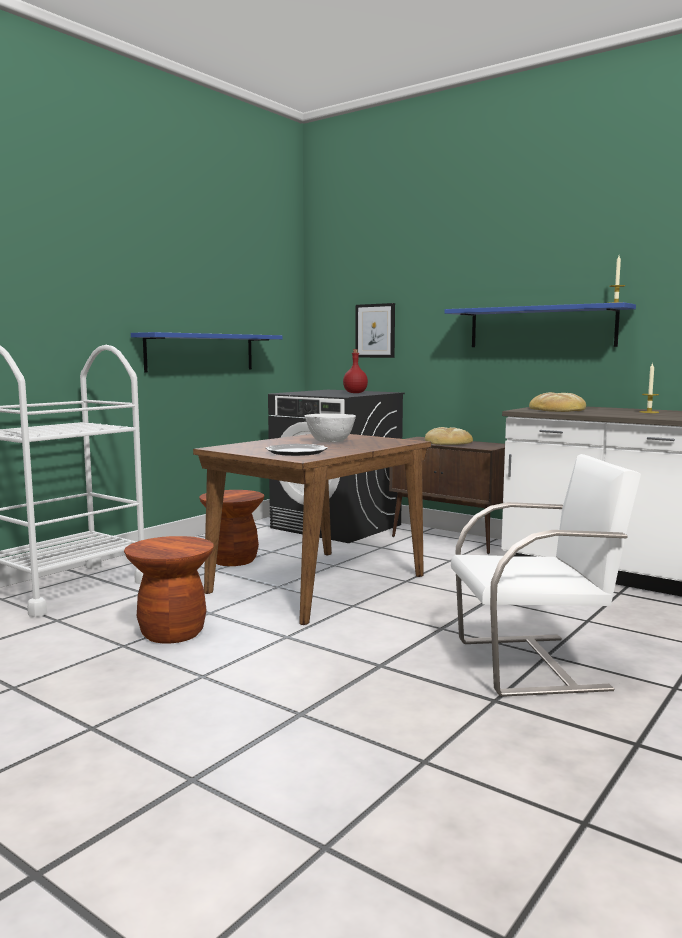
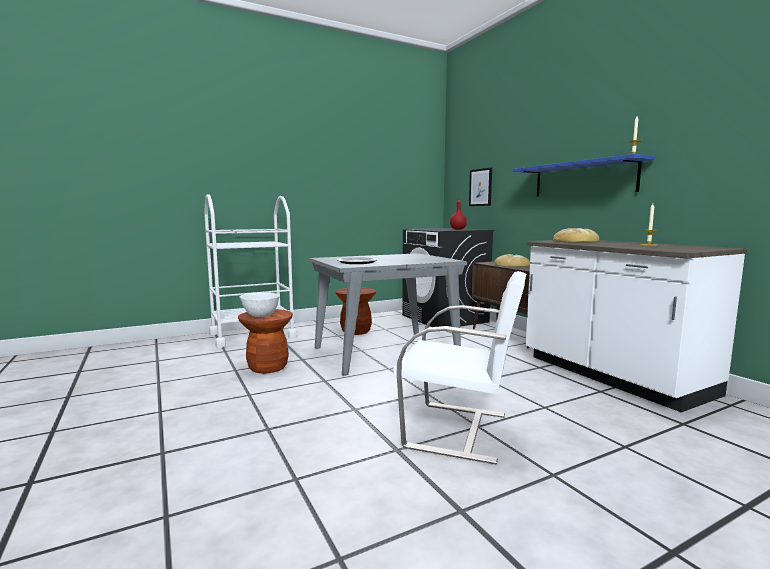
camera: 25 degrees right, 0 degrees up
(201, 352) = (361, 202): blue shelf -> none
(316, 584) = (384, 352): brown dining table -> grey dining table
(330, 442) = (398, 258): white bowl -> white bowl (260, 315)

